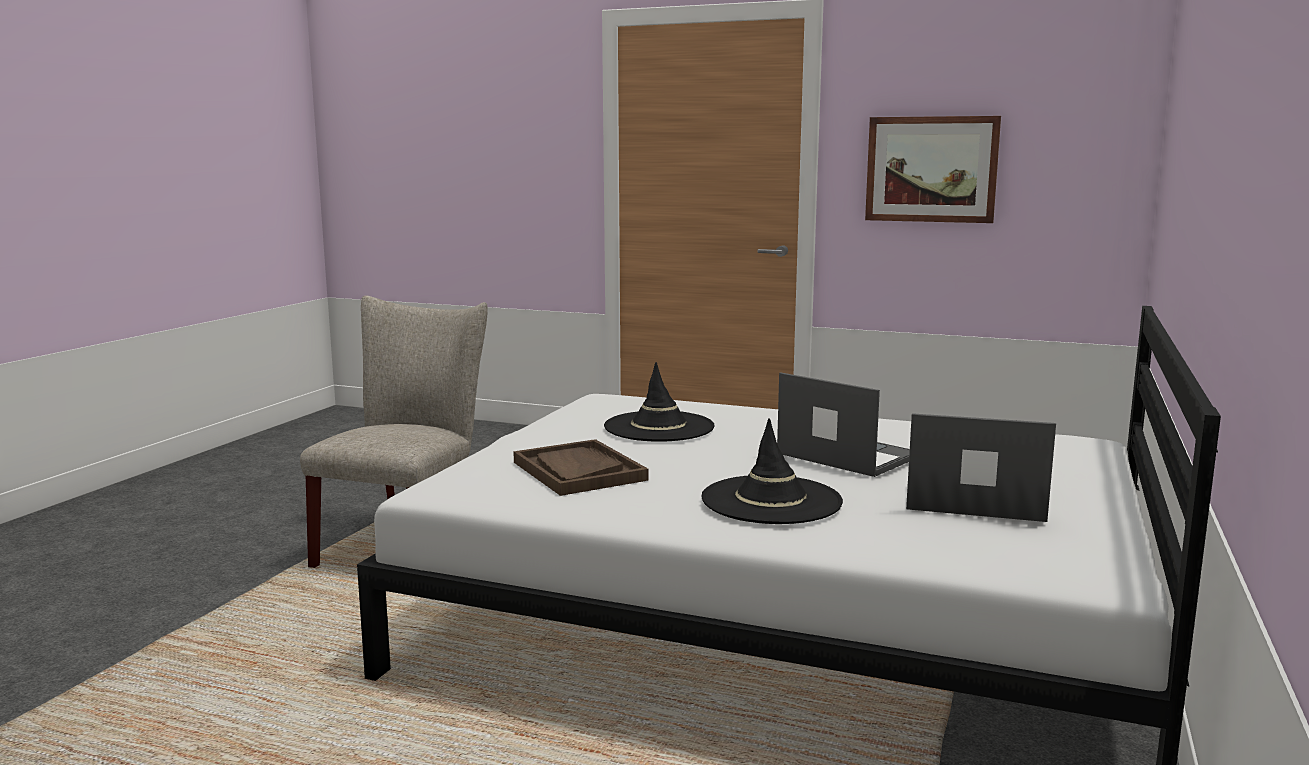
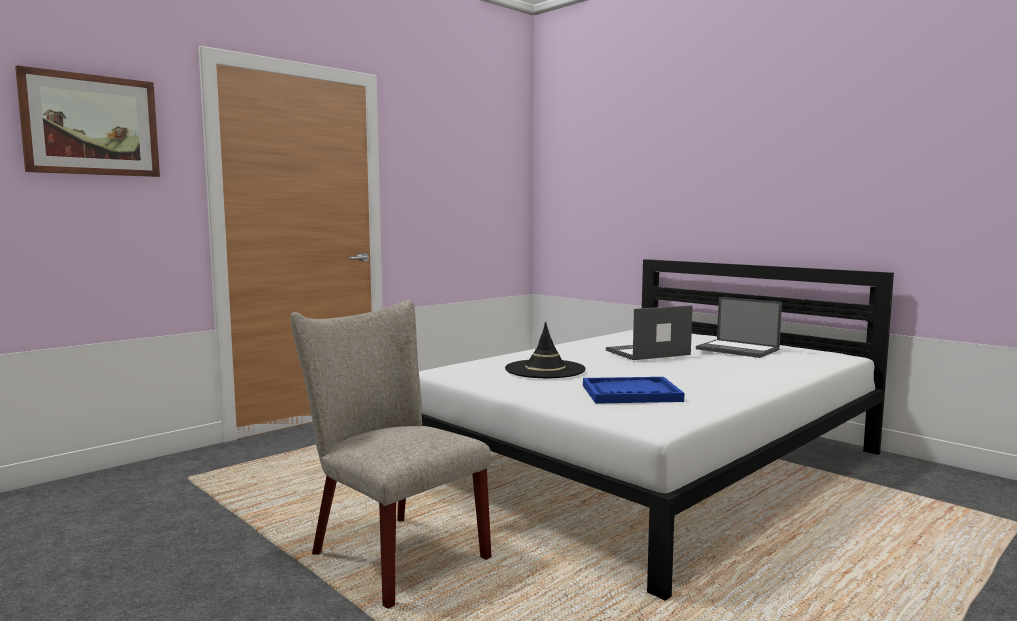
camera: 65 degrees left, 5 degrees down
(578, 471) = (630, 393): brown tray -> blue tray
(771, 501) = (723, 371): black hat -> none
(931, 169) = (442, 197): picture -> picture (91, 125)
(972, 499) = (738, 349): laptop -> laptop turned 90 degrees counterclockwise

